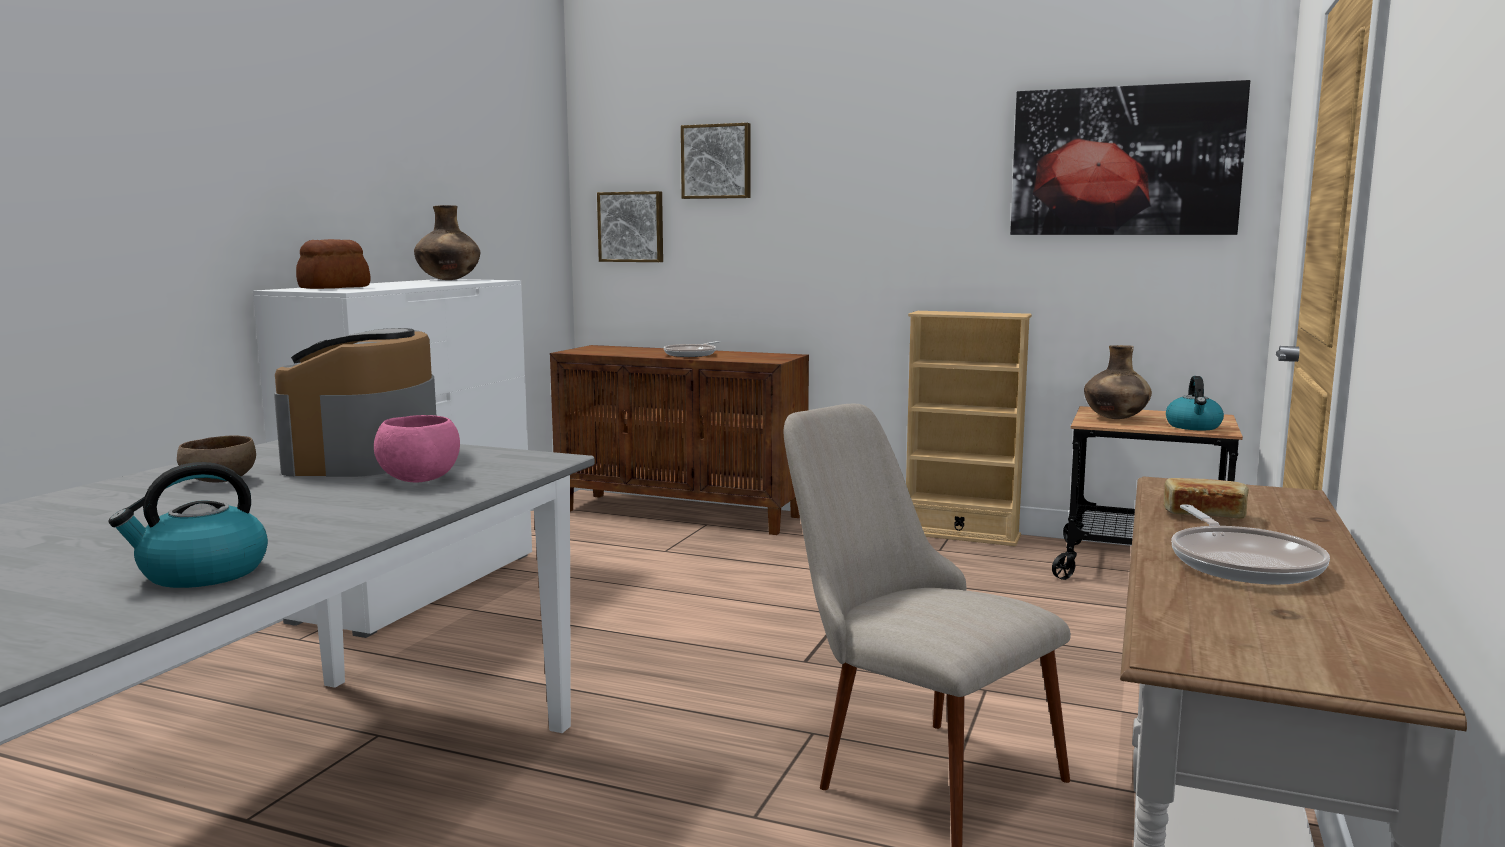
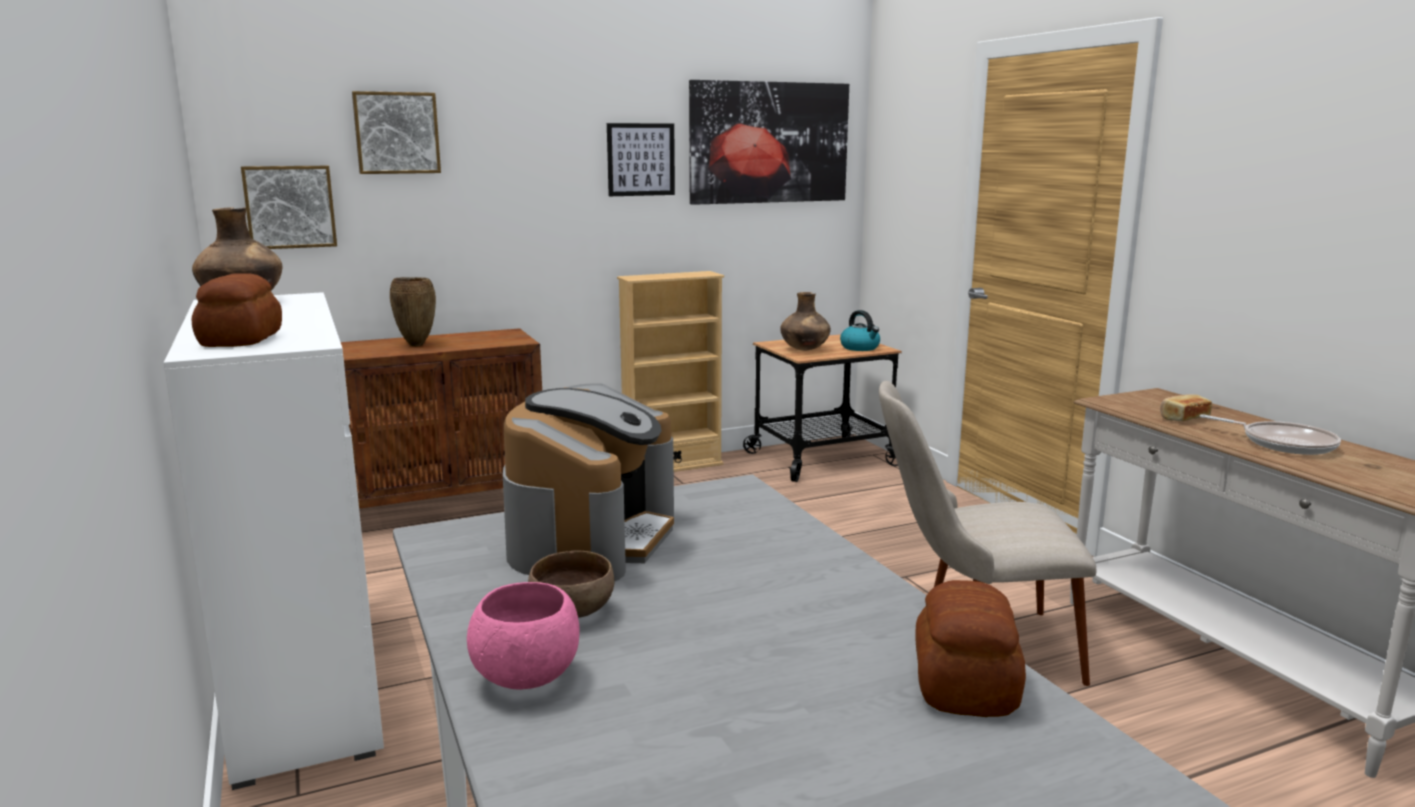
camera: 45 degrees left, 5 degrees up
(202, 573) = (966, 683): kettle -> bread
(366, 457) = (592, 537): coffee machine -> coffee machine turned 120 degrees counterclockwise
(420, 480) = (736, 541): pink bowl -> pink bowl (528, 677)
(692, 354) = (417, 345): frying pan -> brown vase
(954, 184) = (641, 159): none -> picture

